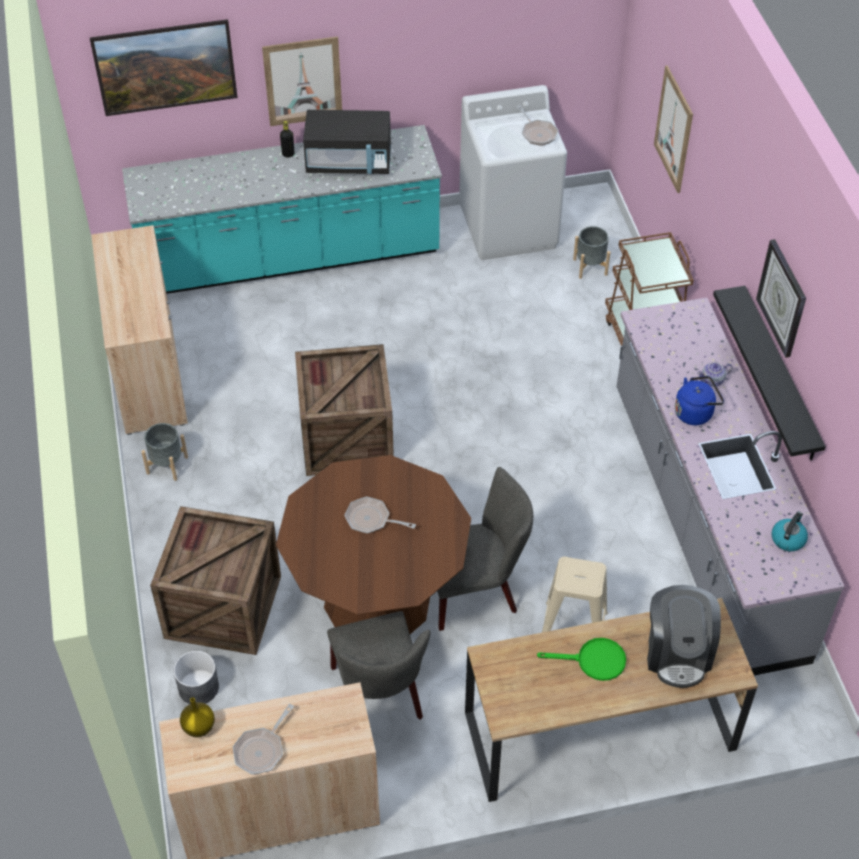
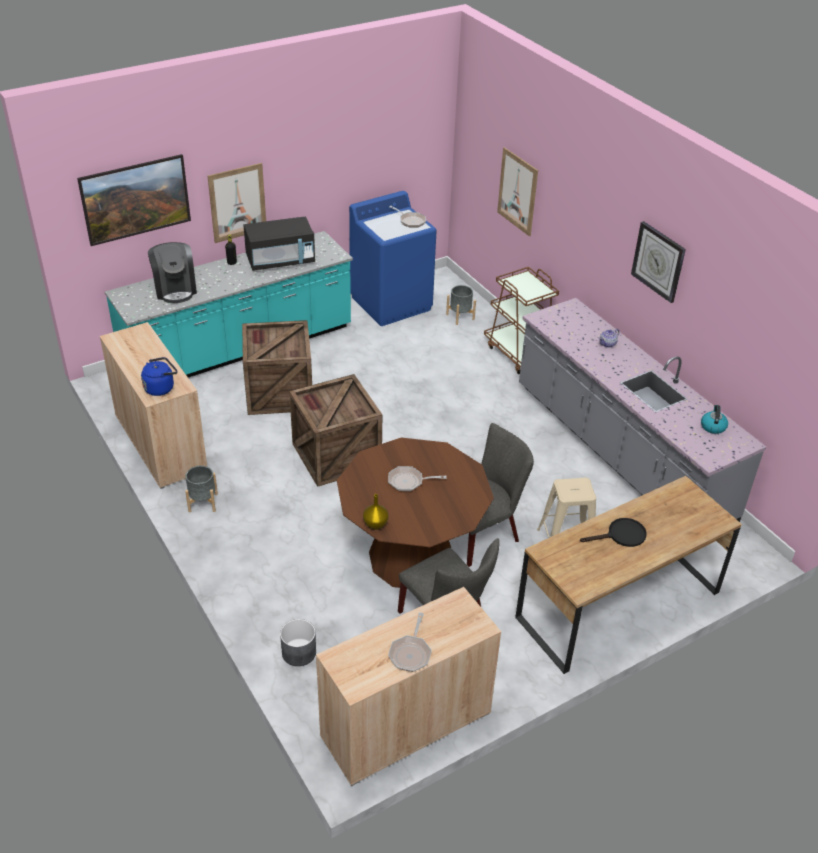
camera: 20 degrees left, 10 degrees down
(199, 727) = (352, 650): yellow vase -> yellow vase (376, 524)
(222, 605) = (291, 589): crate -> crate (278, 392)
(509, 227) = (391, 303): white washing machine -> blue washing machine
(594, 661) = (621, 536): green frying pan -> black frying pan
(678, 653) = (676, 516): coffee machine -> coffee machine (175, 289)
(695, 412) = (607, 365): blue kettle -> blue kettle (161, 387)
(780, 375) = (664, 321): black shelf -> none

